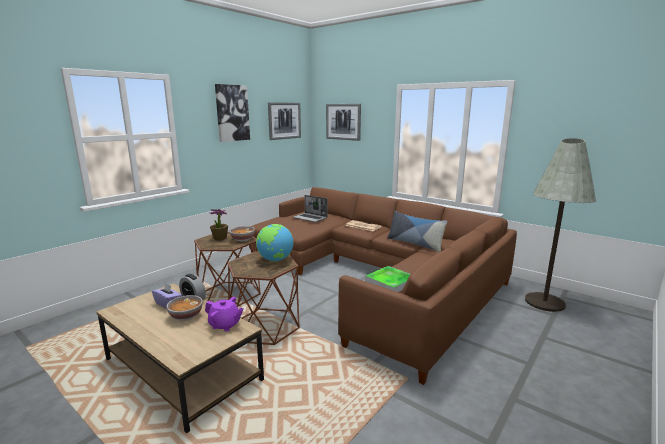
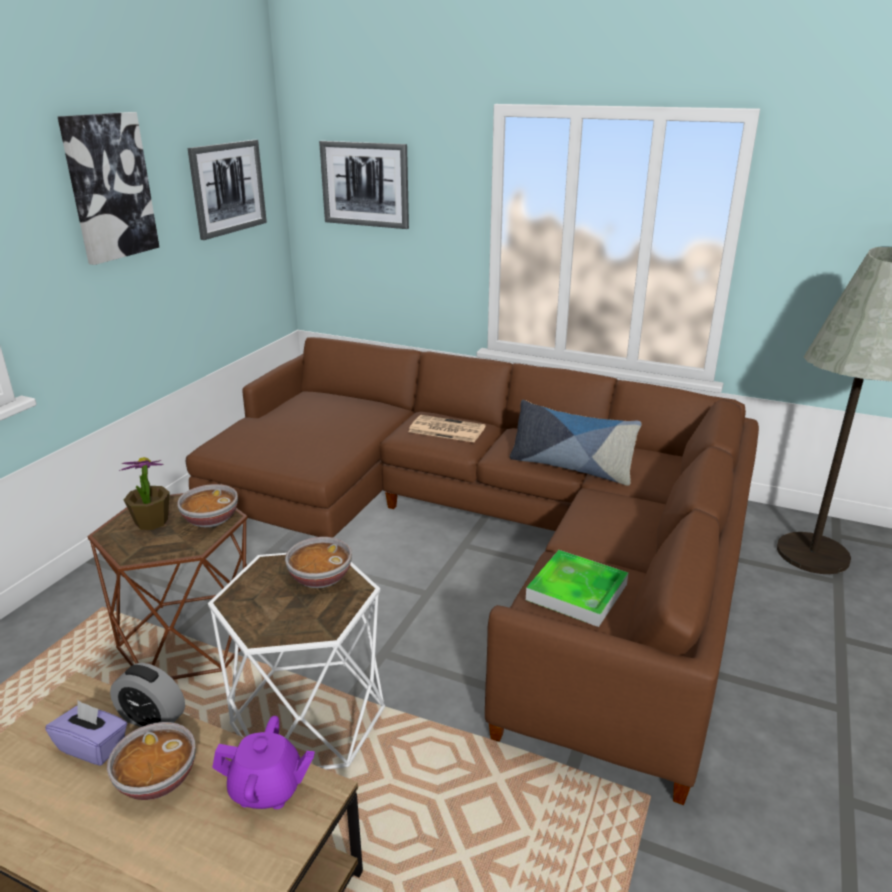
camera: 15 degrees left, 10 degrees up
(266, 326) = (309, 716): brown side table -> white side table
(275, 260) = (319, 578): globe -> bowl
(310, 218) = (324, 418): laptop -> none

